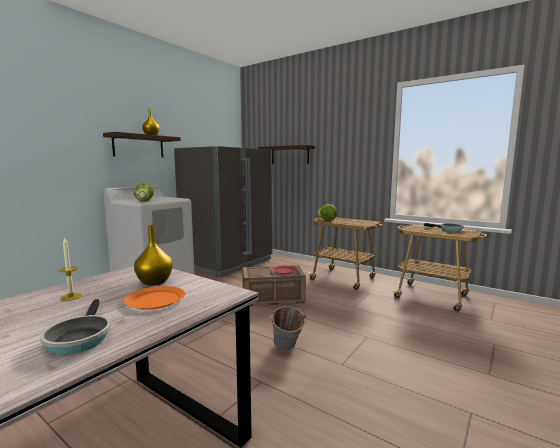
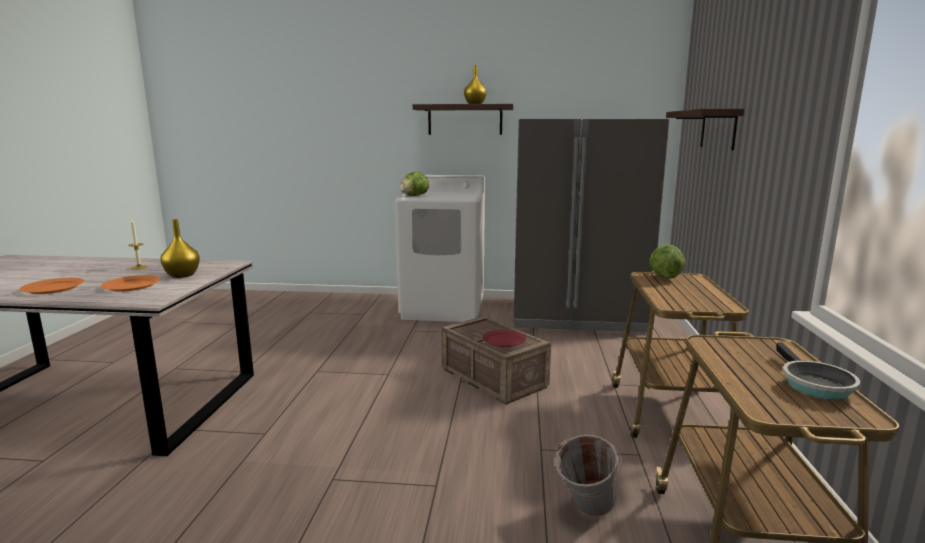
camera: 60 degrees right, 5 degrees up
(79, 338) = (52, 288): frying pan -> orange plate
(287, 349) = (347, 429): grey bucket -> grey bucket (585, 511)

